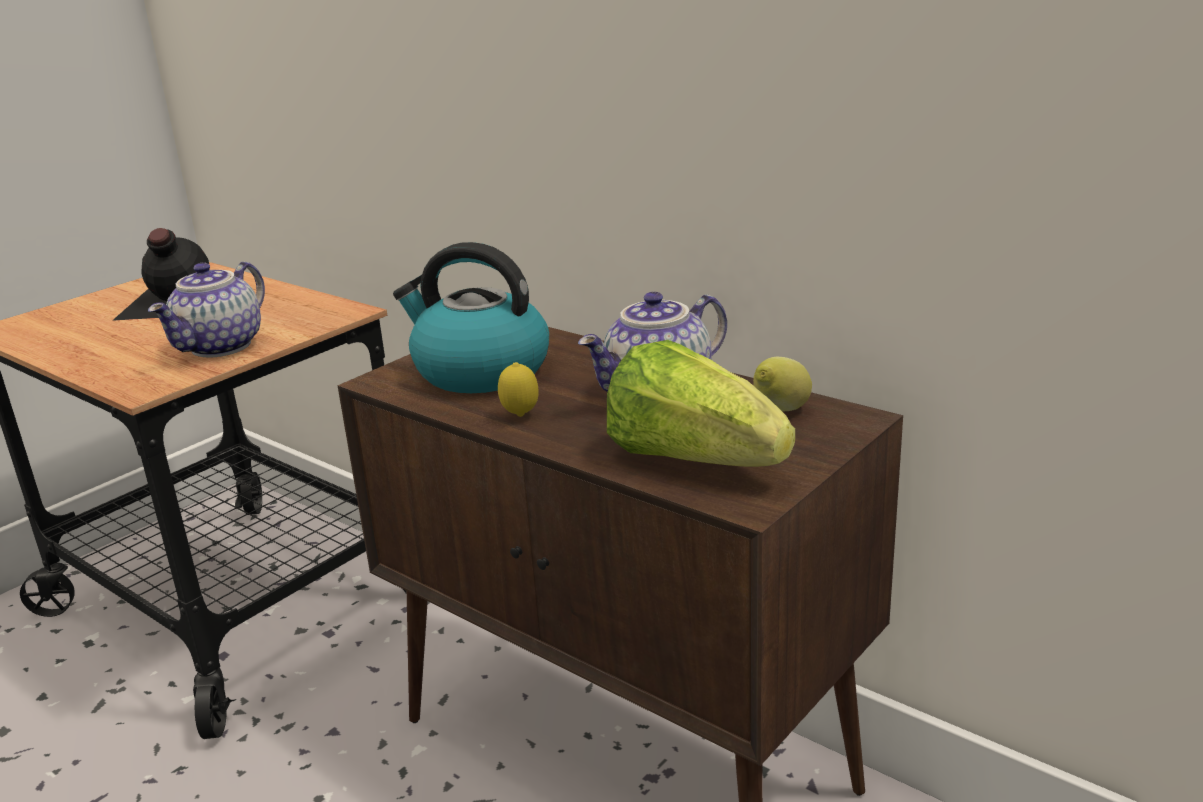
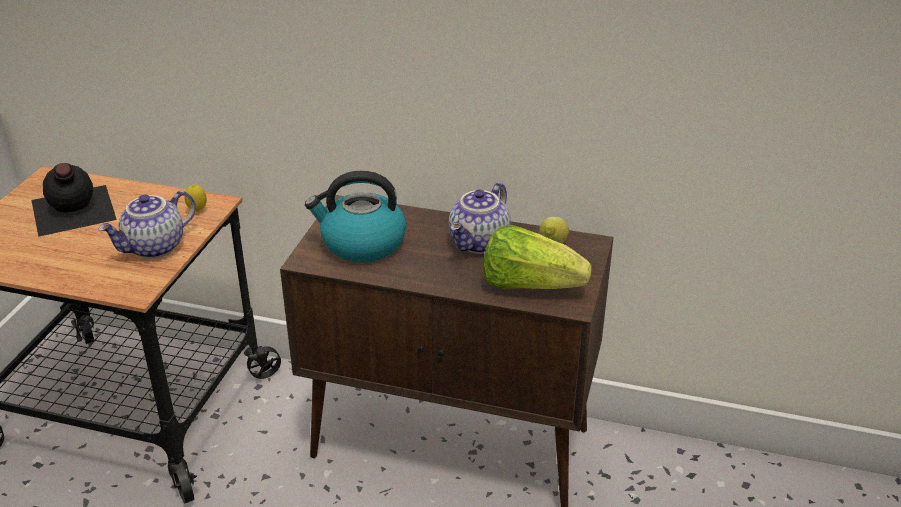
camera: 25 degrees left, 10 degrees up
(221, 347) = (155, 248): teapot -> teapot turned 45 degrees clockwise
(520, 416) = (414, 272): lemon -> lemon (197, 211)

